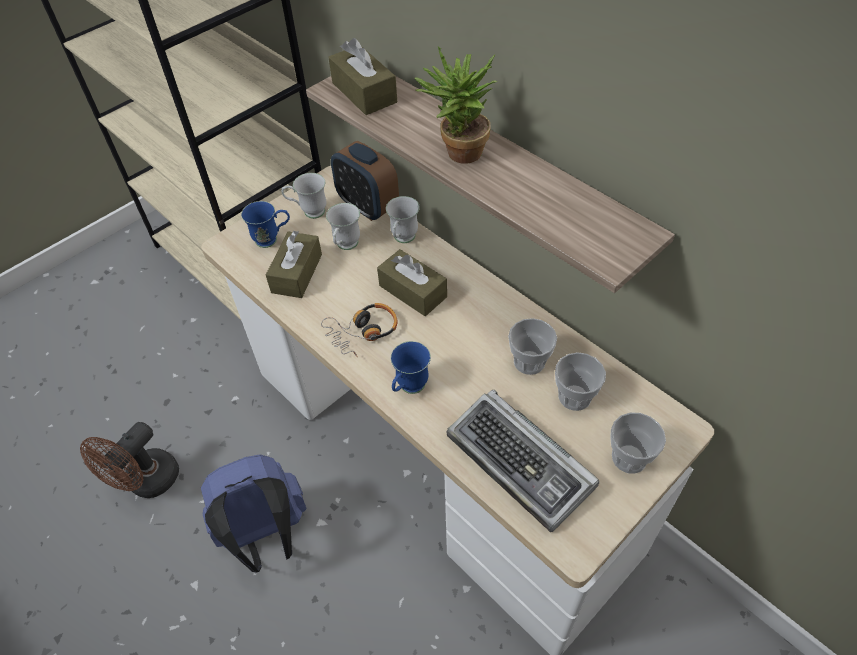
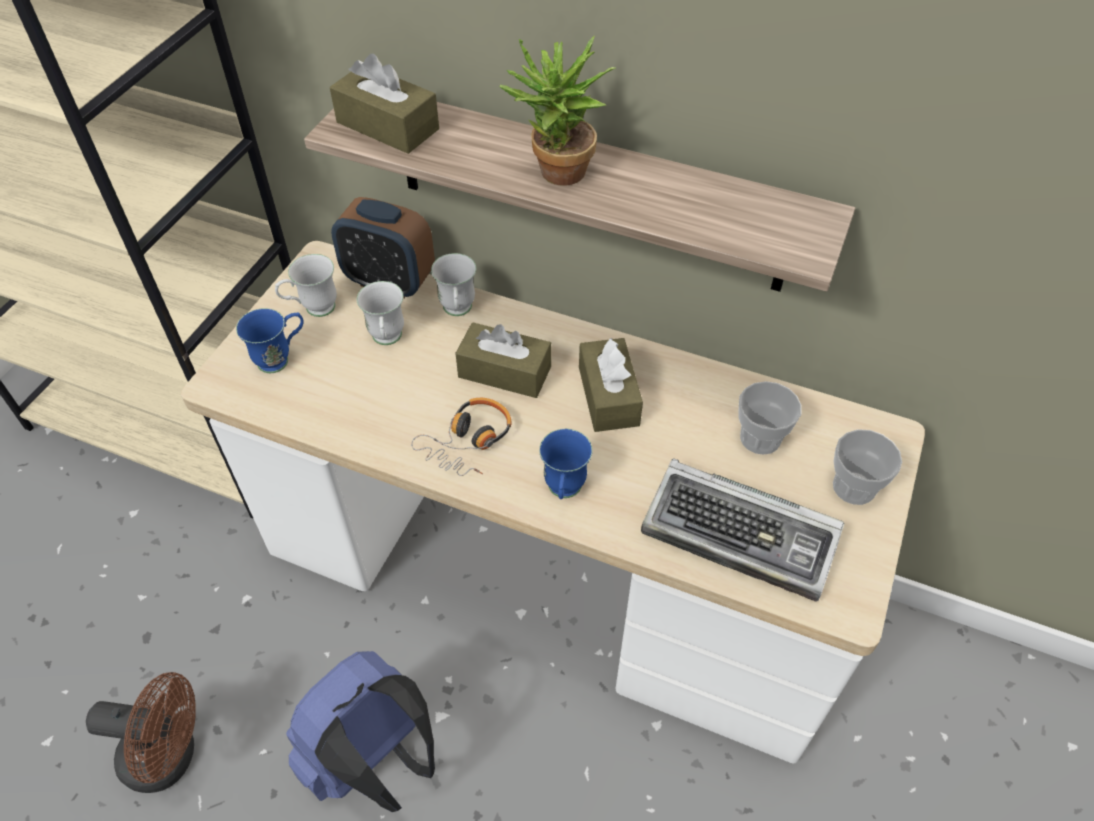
camera: 25 degrees left, 0 degrees up
(147, 483) = (170, 757): brown fan -> brown fan turned 90 degrees counterclockwise
(297, 273) = (339, 393): brown tissue box -> brown tissue box (608, 396)
(529, 362) = (688, 414): cup -> none

